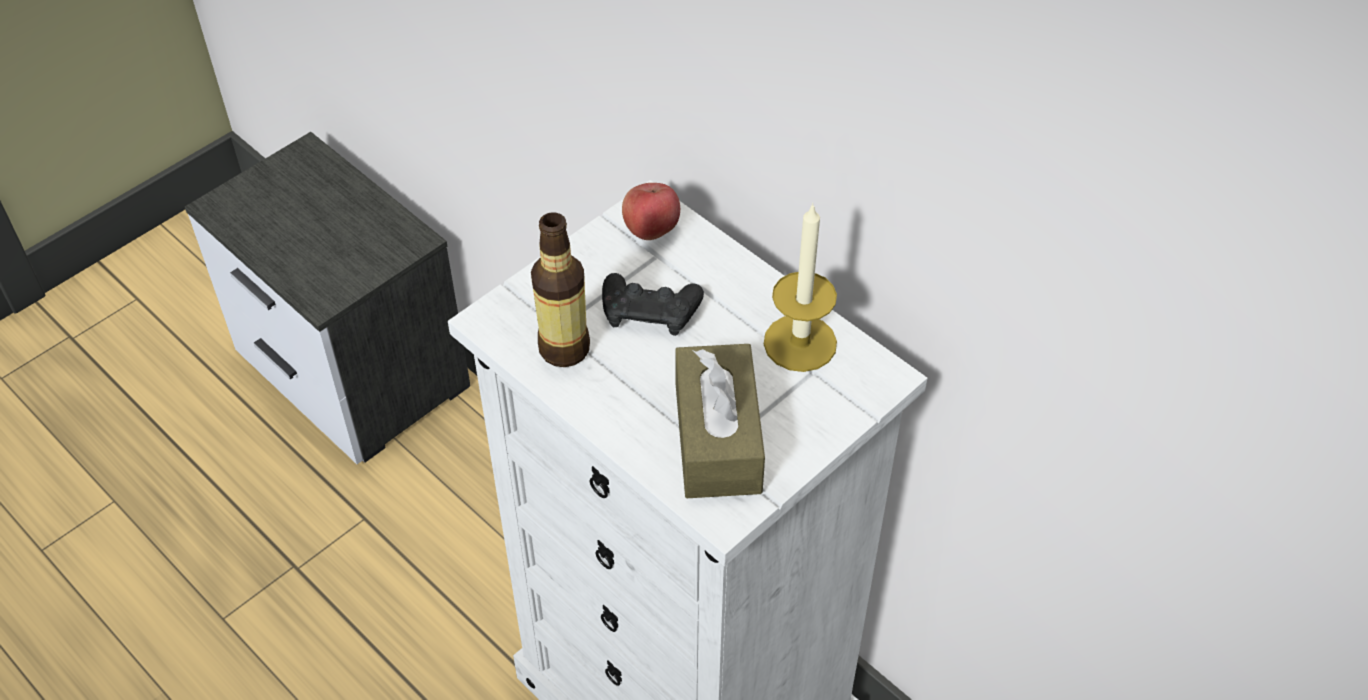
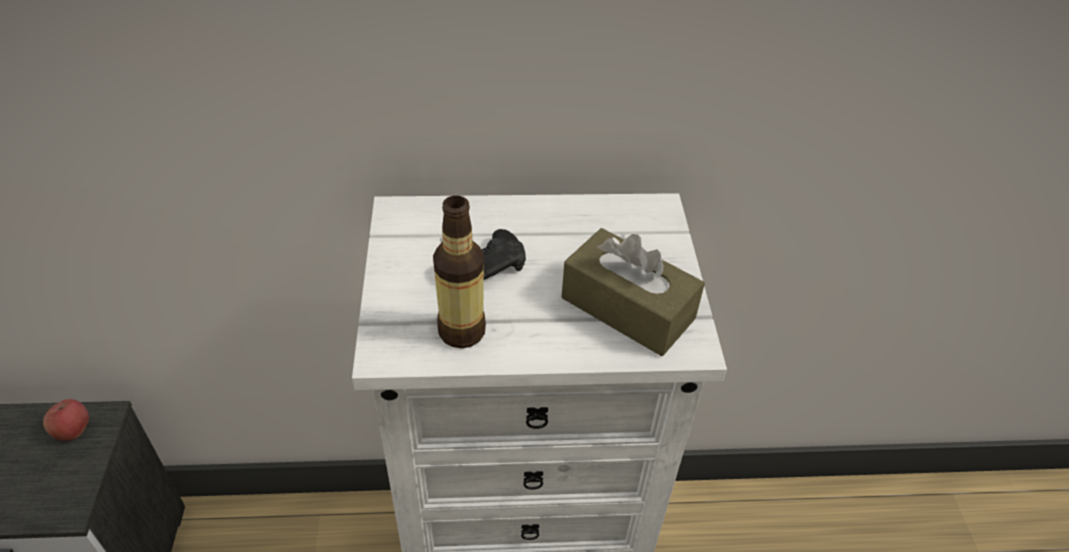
camera: 50 degrees left, 5 degrees down
(651, 229) = (416, 223): apple -> apple (73, 430)
(800, 343) = (593, 223): candle -> none

